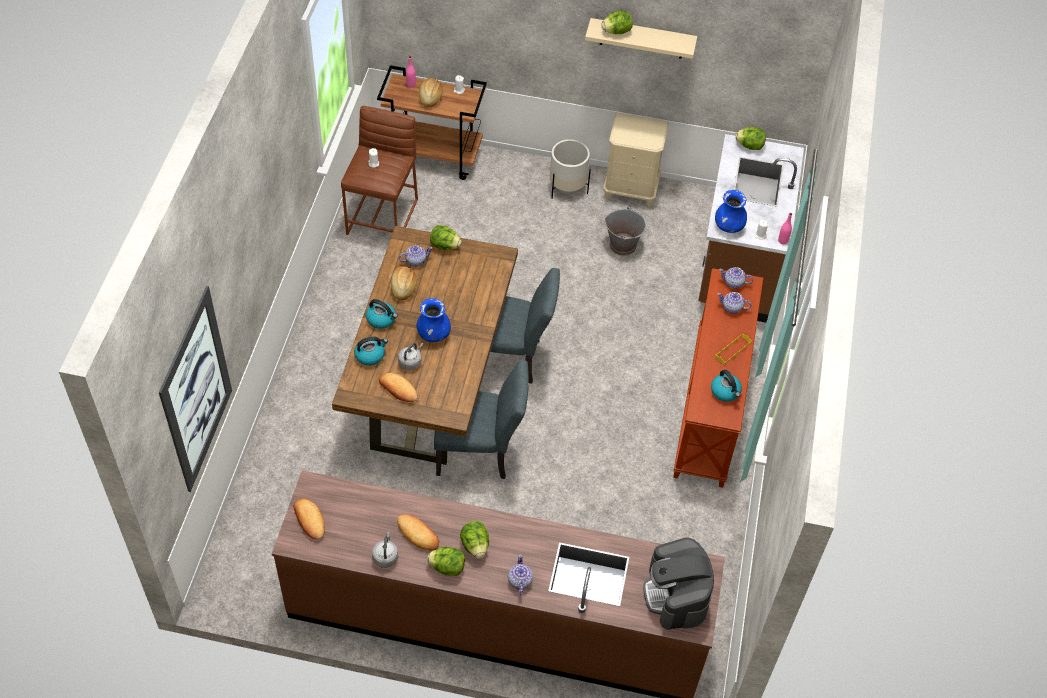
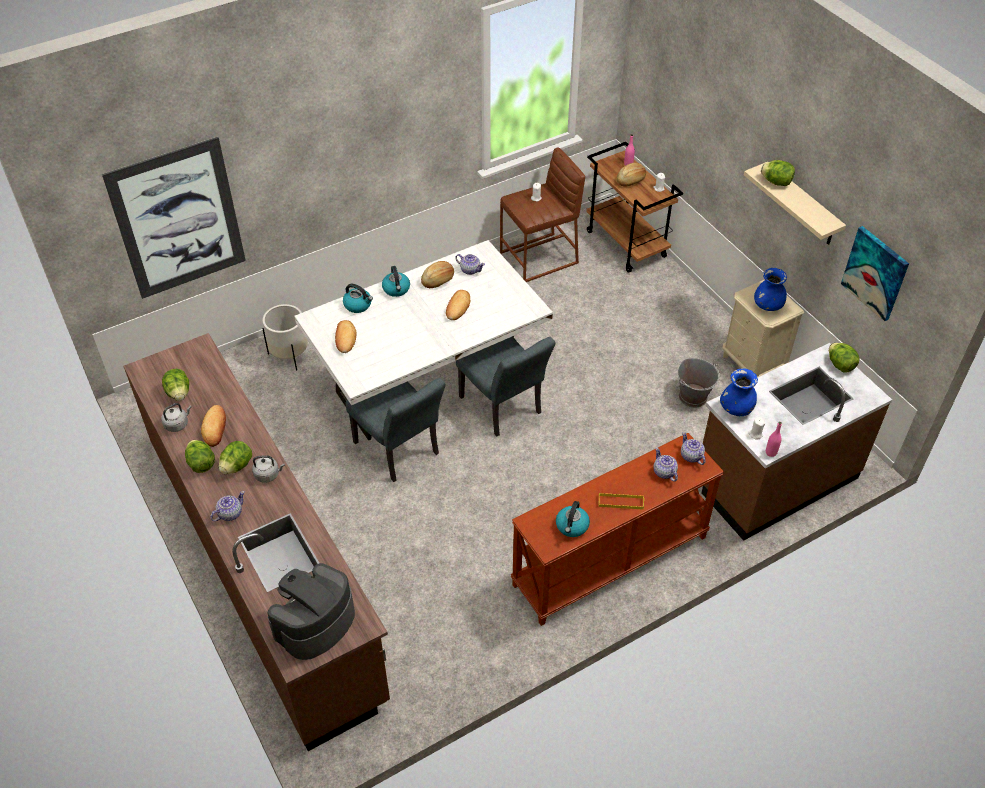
camera: 50 degrees right, 5 degrees down
(309, 520) = (169, 365): bread -> bread (457, 307)
(411, 362) = (377, 328): grey kettle -> grey kettle (268, 474)
(430, 383) = (429, 382): brown dining table -> white dining table
(434, 334) = (416, 323): blue vase -> blue vase (768, 305)
(445, 245) = (503, 274): lettuce -> lettuce (179, 393)
(567, 188) = (701, 329): white planter -> white planter (290, 355)
(739, 60) = (875, 273): none -> picture

